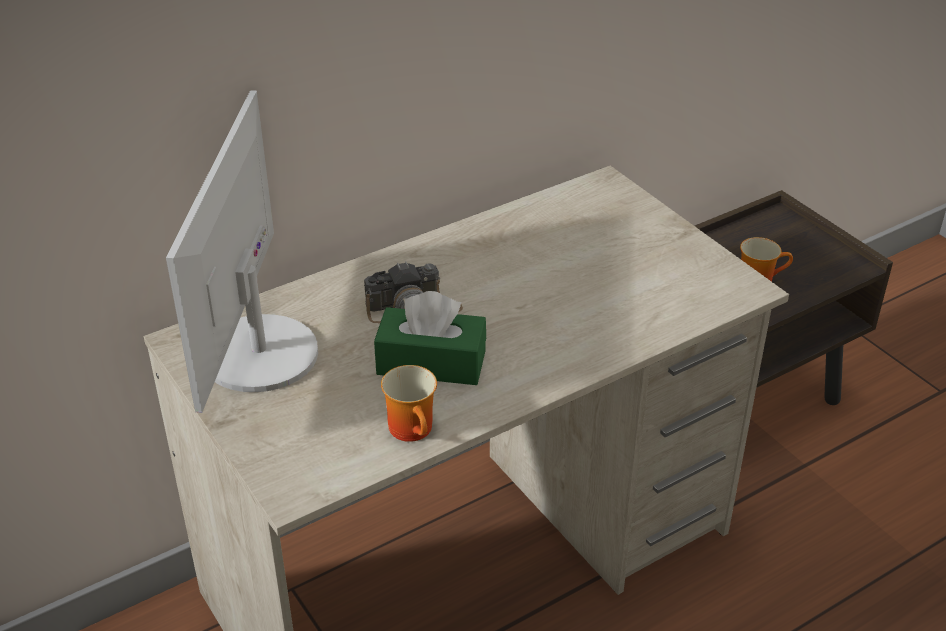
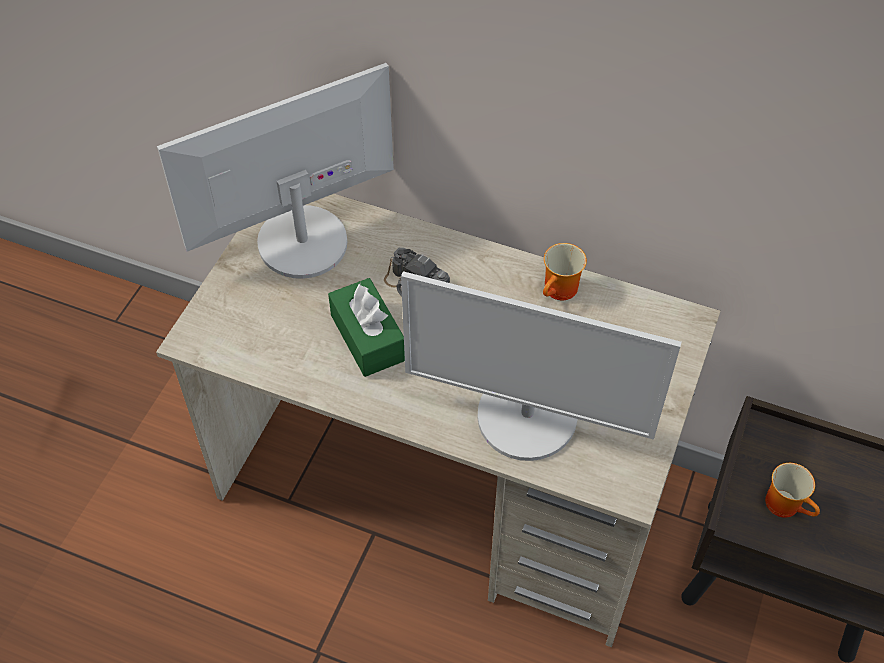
camera: 55 degrees right, 15 degrees up
(415, 429) = (293, 368): mug -> mug (561, 291)
(621, 308) = (527, 417): none -> monitor

